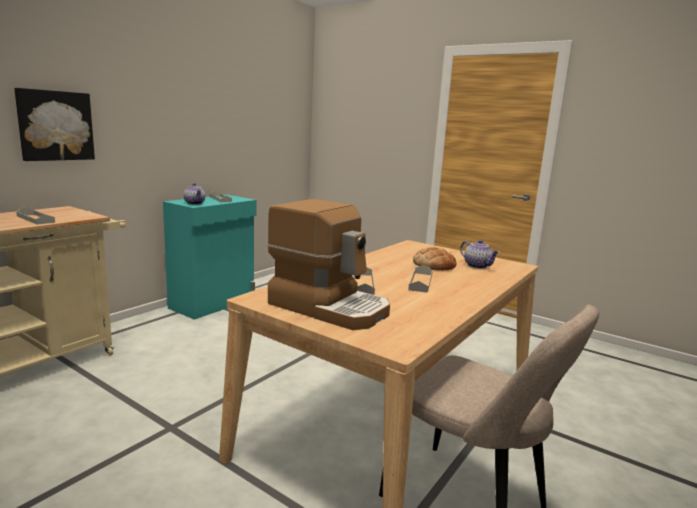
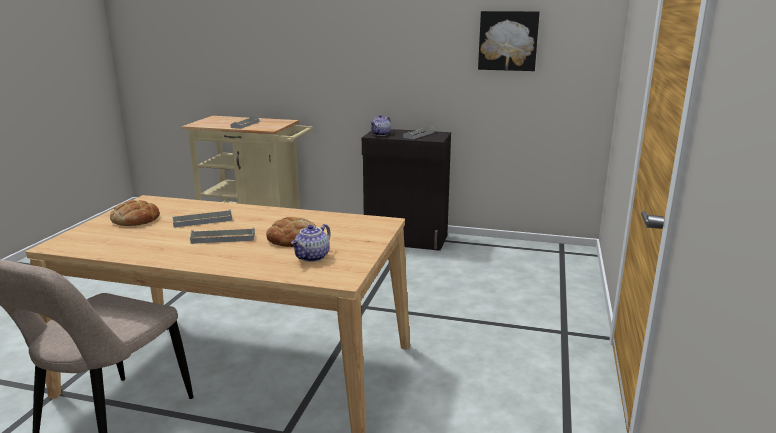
camera: 70 degrees right, 5 degrees up
(55, 125) = (293, 57): picture -> picture (508, 41)
(214, 303) = (406, 239): turquoise cabinet -> black cabinet
(330, 307) = (135, 219): coffee machine -> bread

